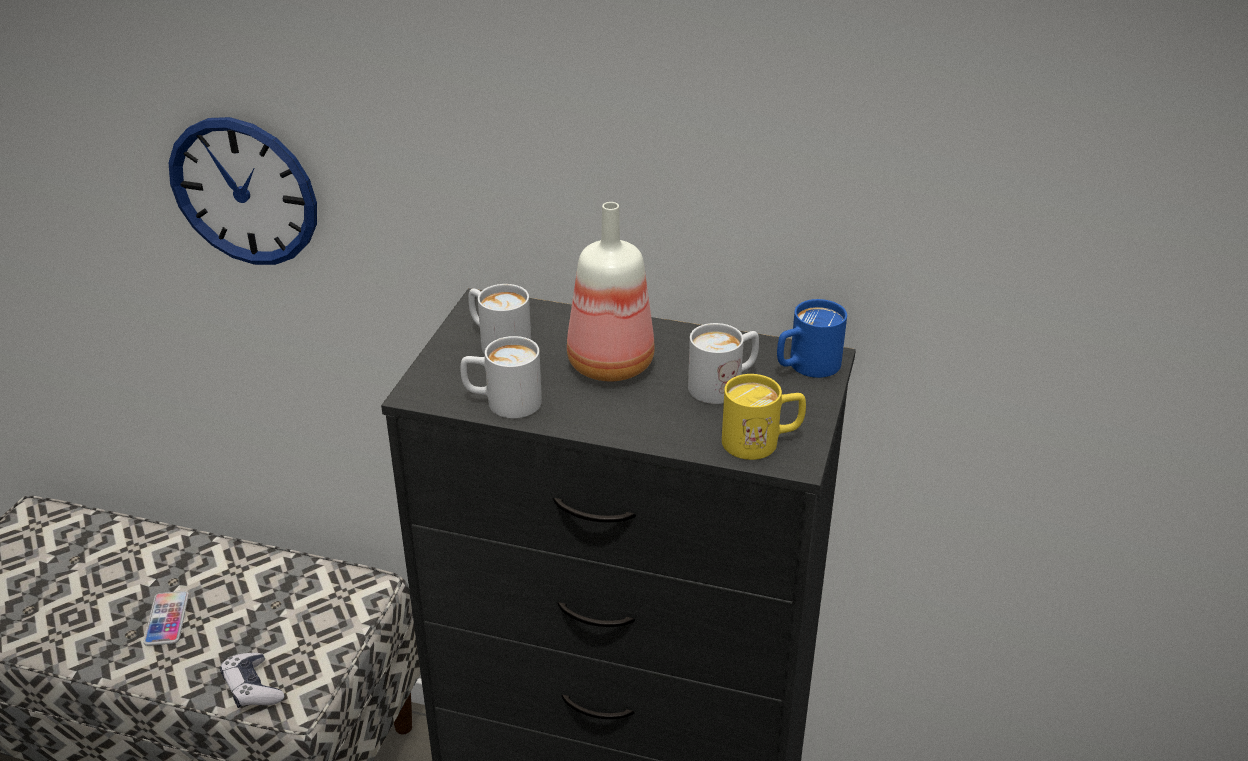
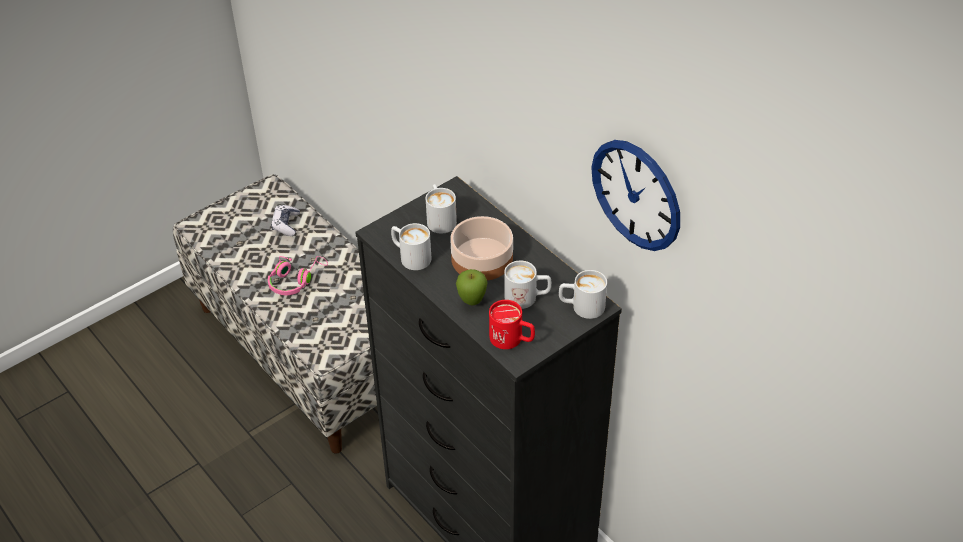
camera: 35 degrees right, 10 degrees up
(167, 619) = (295, 280): phone -> pink headphones
(244, 192) = (373, 71): wall clock -> wall clock (636, 195)
(252, 688) = (310, 339): game controller -> game controller (286, 224)
(608, 366) = (481, 258): bottle -> bowl
(654, 421) = (472, 302): none -> apple
(762, 441) = (512, 340): yellow mug -> red mug
(805, 367) = (581, 307): blue mug -> white mug

